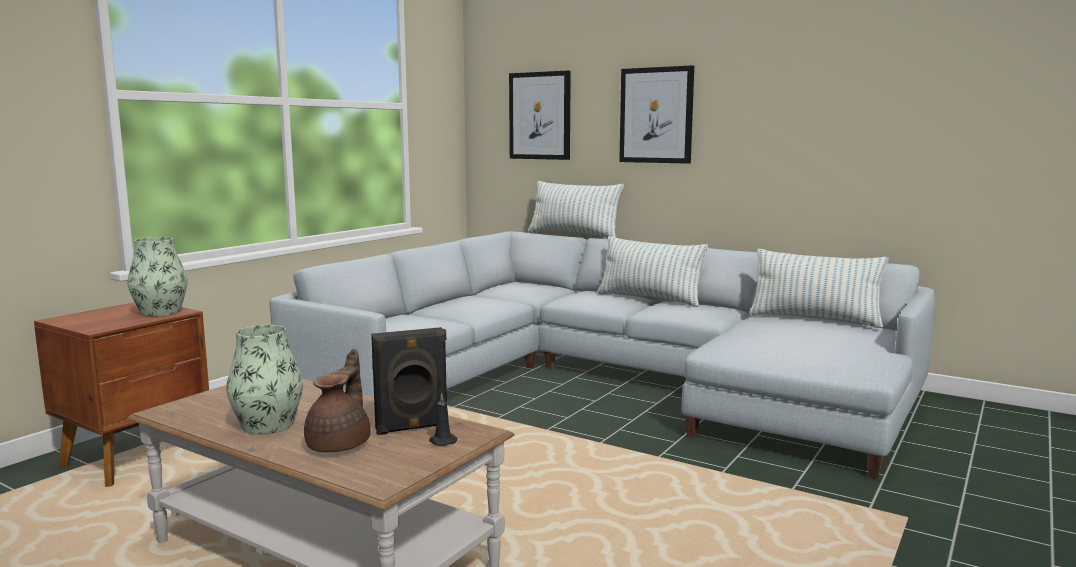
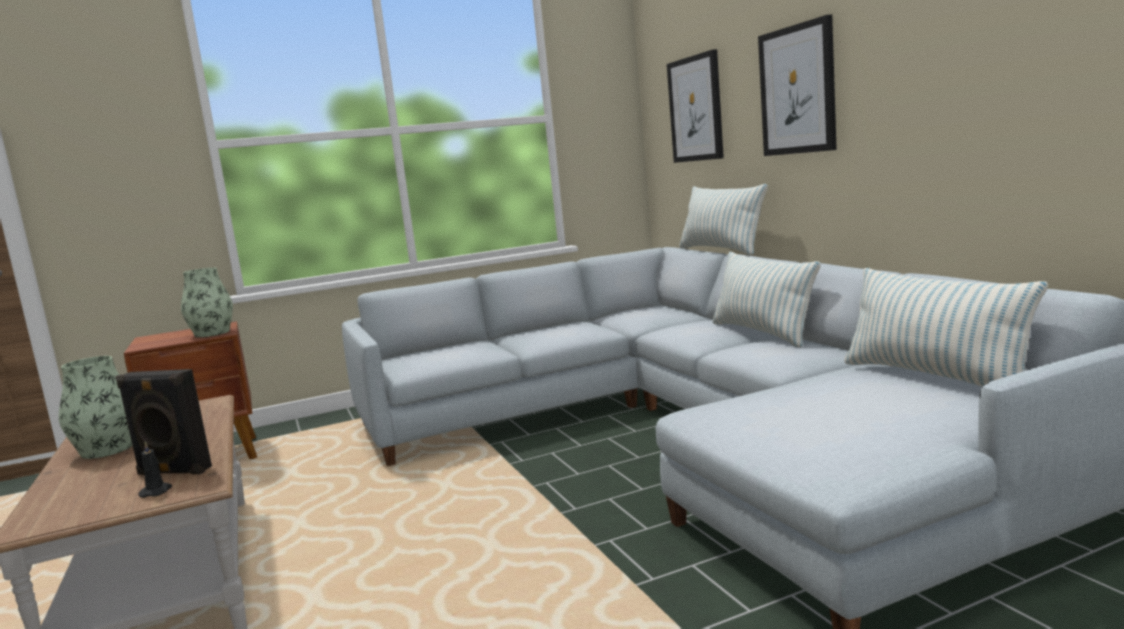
camera: 35 degrees right, 0 degrees up
(341, 444) = (98, 479): brown teapot -> none

